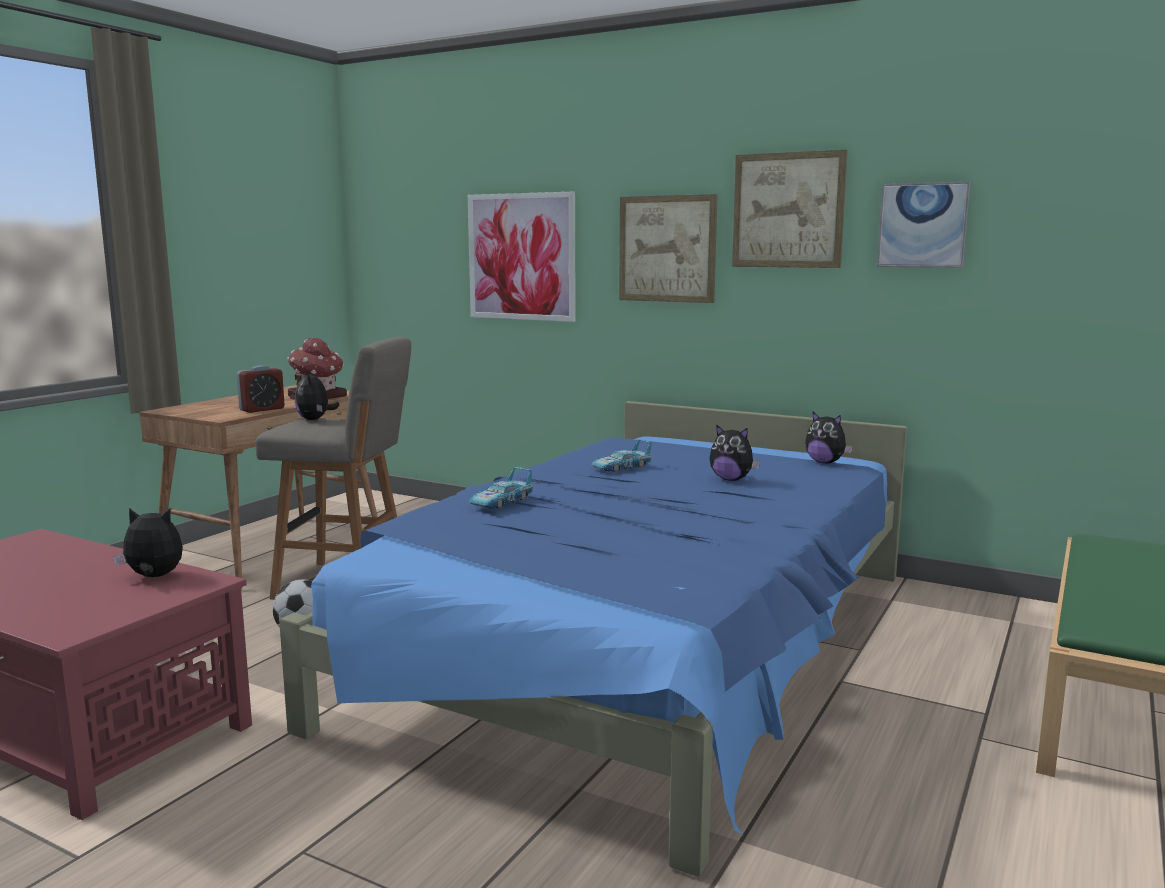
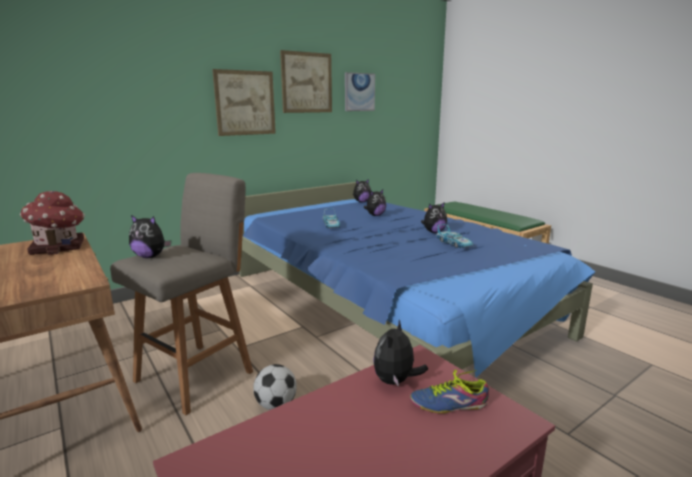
camera: 65 degrees left, 5 degrees up
(109, 601) = (447, 402): none -> shoe
(262, 409) = (77, 267): alarm clock -> none
(501, 502) = (379, 251): toy car -> toy car (454, 243)
(521, 257) = (134, 109): picture -> none
(677, 521) = (433, 232): none -> plush toy

